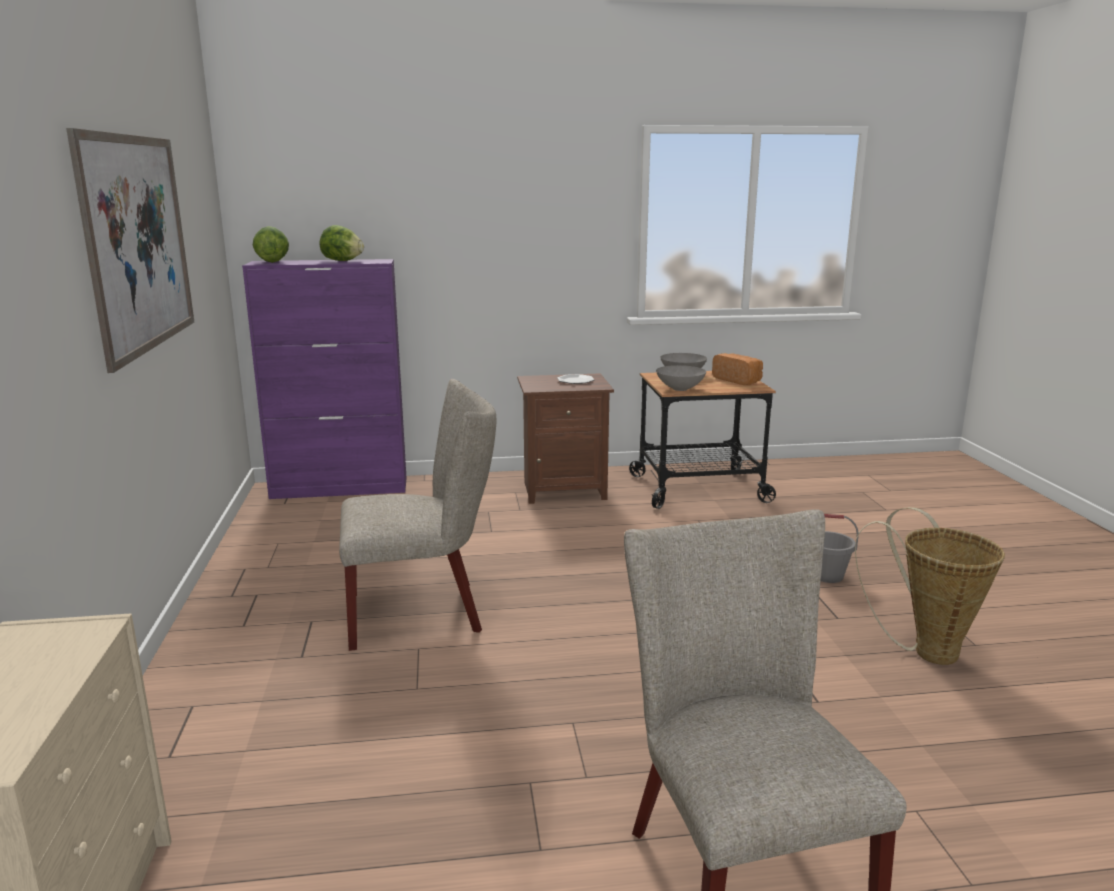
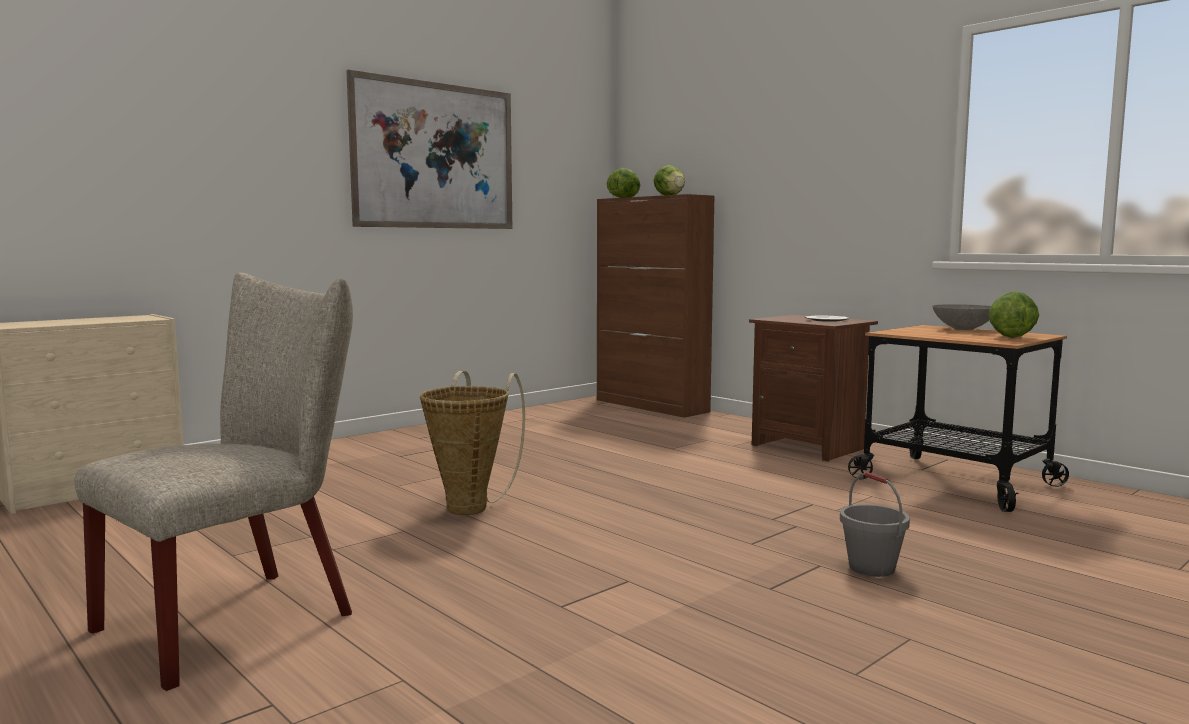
camera: 55 degrees right, 10 degrees down
(340, 488) = (651, 406): purple cabinet -> brown cabinet
(423, 612) = (504, 463): beige chair -> none
(680, 389) = (906, 332): grey bowl -> none
(738, 380) = (1011, 337): bread -> lettuce
(926, 650) = (779, 644): basket -> basket (471, 506)

